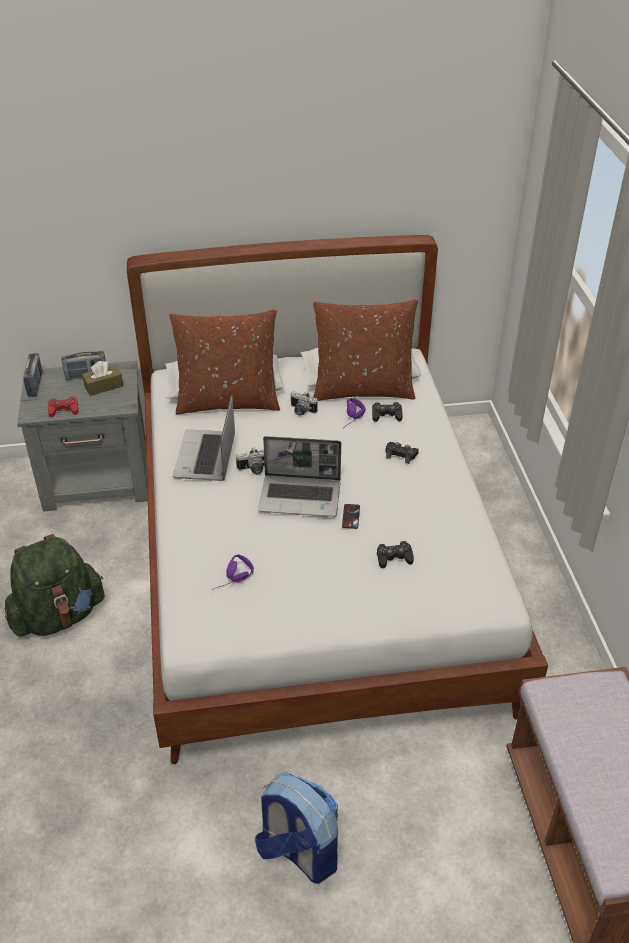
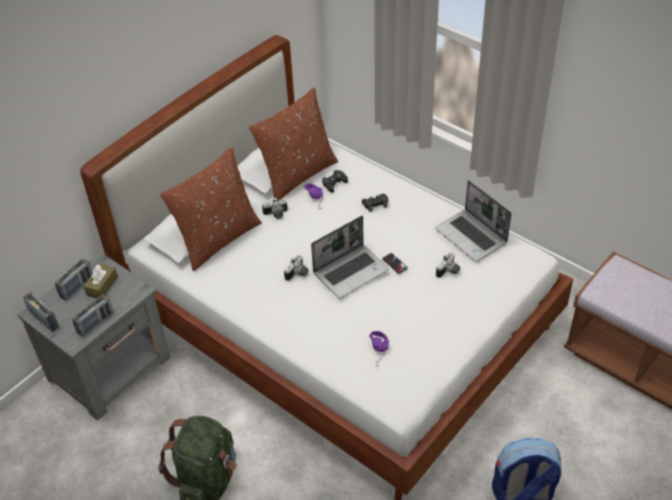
camera: 40 degrees left, 5 degrees up
(64, 410) = (95, 323): red game controller -> radio
(206, 457) = (255, 287): laptop -> laptop (472, 236)
(394, 558) = (449, 271): black game controller -> camera

